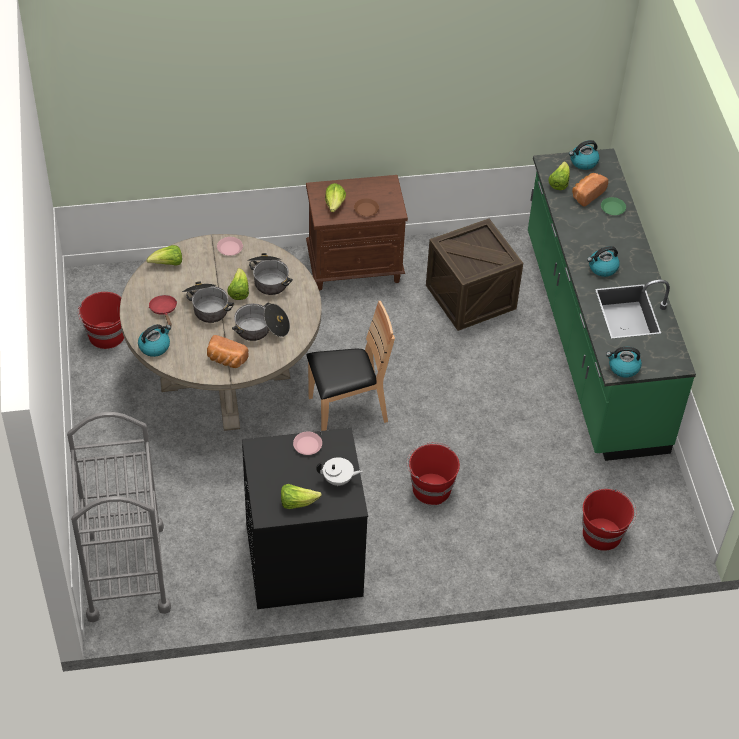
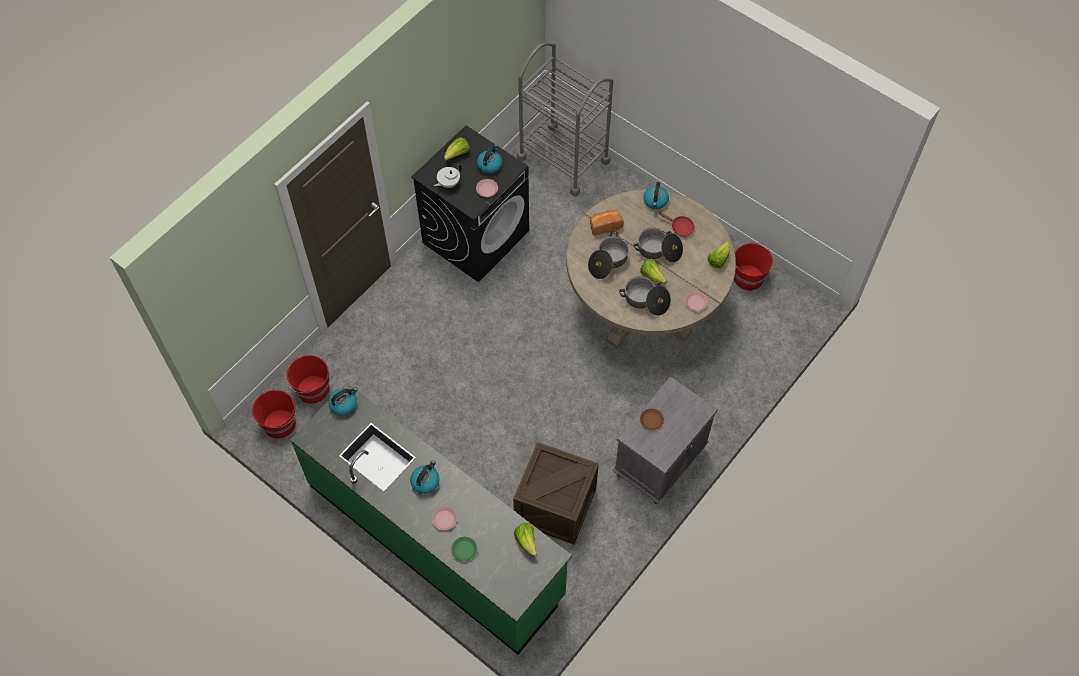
camera: 140 degrees right, 10 degrees up
(335, 204) = (677, 406): lettuce -> none
(347, 411) = (547, 346): brown chair -> none
(355, 266) = (659, 463): brown nightstand -> grey nightstand
(430, 488) = (445, 336): red bucket -> red bucket (280, 423)
(583, 162) = (527, 582): kettle -> kettle (489, 165)
(587, 194) = (495, 547): bread -> none
(610, 235) = (444, 519): none -> pink plate

